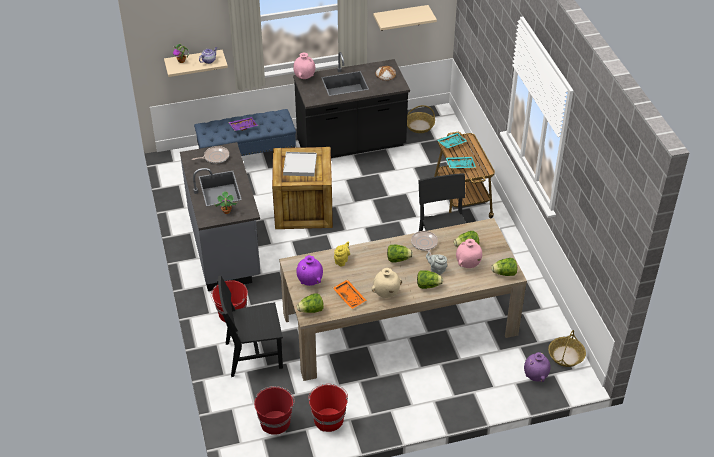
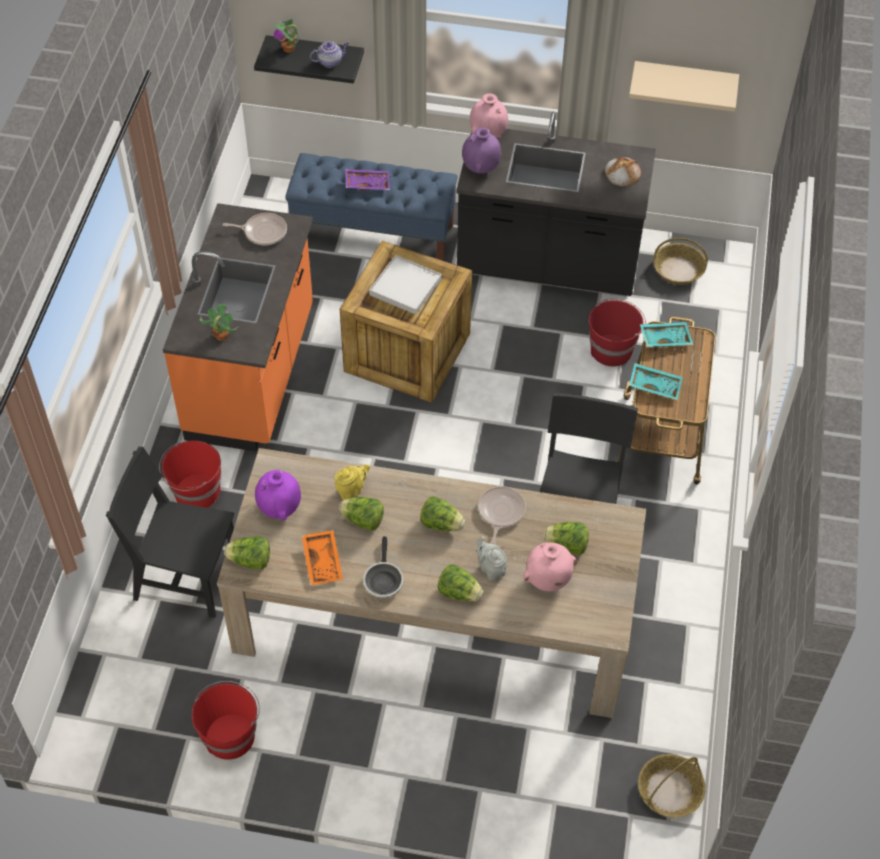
camera: 25 degrees right, 10 degrees up
(194, 63) = (315, 56): beige shelf -> black shelf
(225, 247) = (253, 374): grey counter -> orange counter
(275, 421) = (151, 704): red bucket -> red bucket (612, 349)
(386, 294) = (383, 580): beige vase -> frying pan
(504, 273) = (598, 622): lettuce -> lettuce (363, 520)
(535, 376) = (595, 806): purple vase -> purple vase (481, 168)

